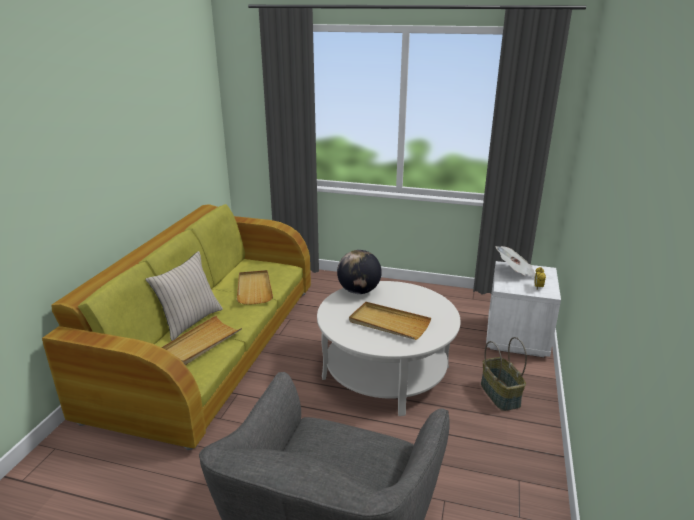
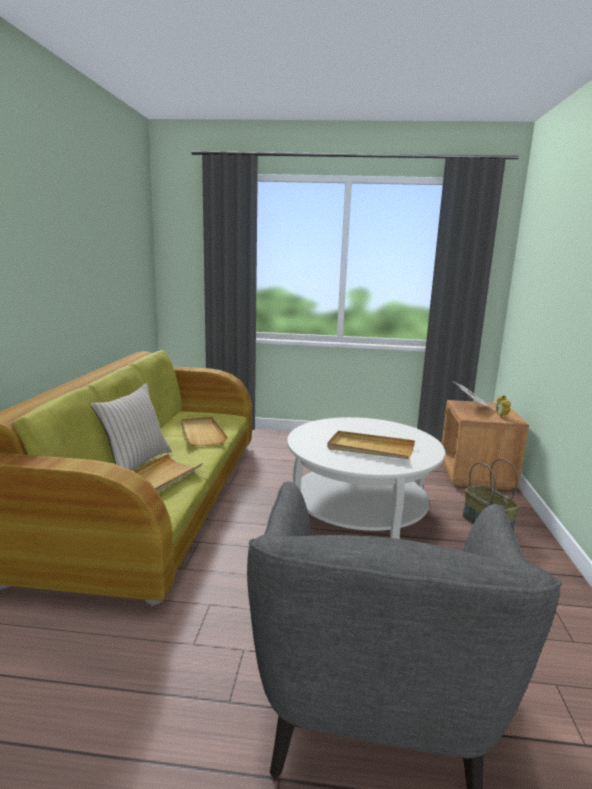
camera: 10 degrees left, 10 degrees down
(359, 291) = (323, 425): globe -> none
(517, 337) = (476, 475): white nightstand -> brown nightstand

